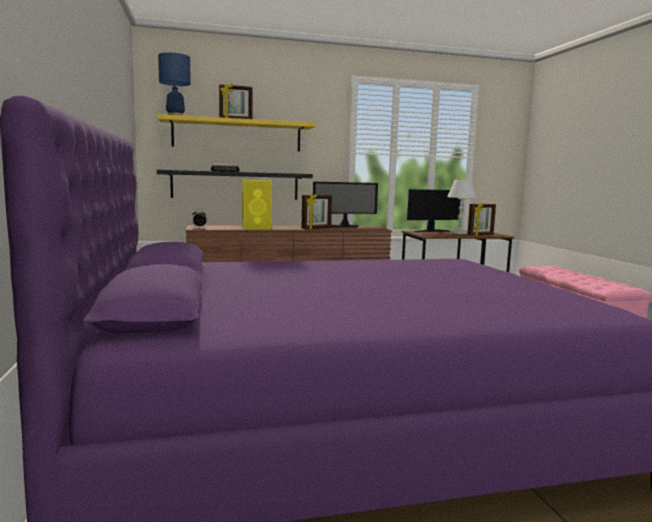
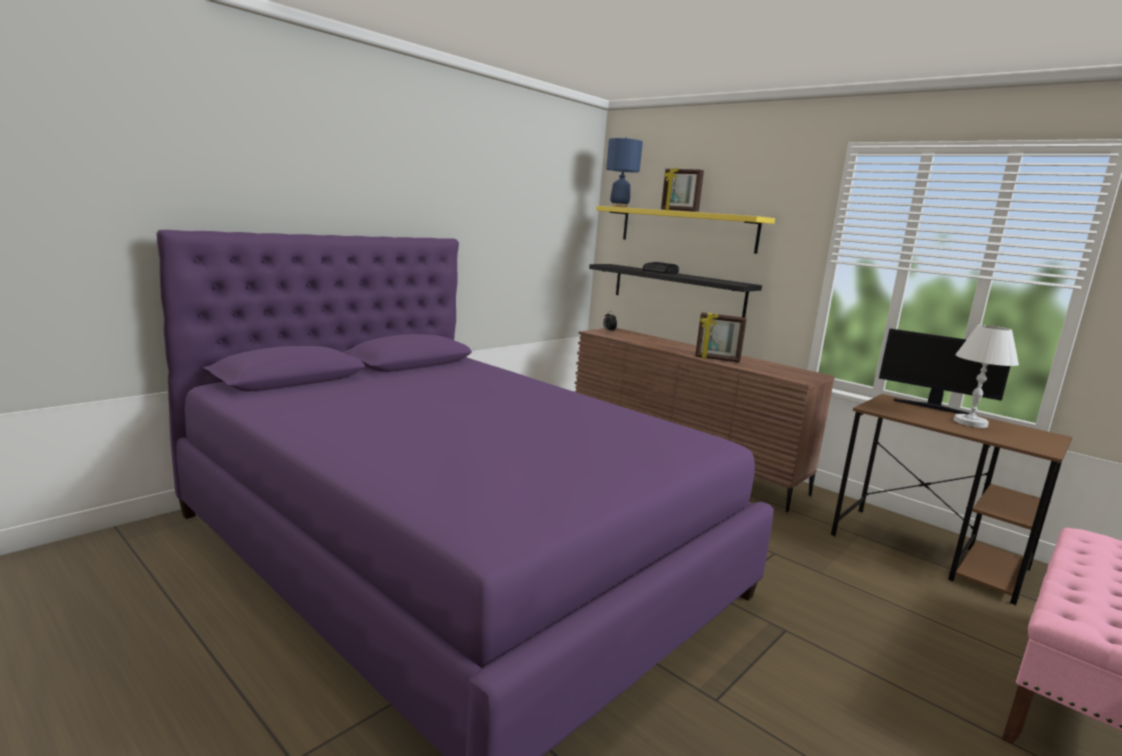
camera: 55 degrees right, 5 degrees up
(257, 228) = (654, 344): yellow speaker -> none
(344, 226) = (774, 366): monitor -> none
(480, 235) = (990, 436): picture frame -> none

